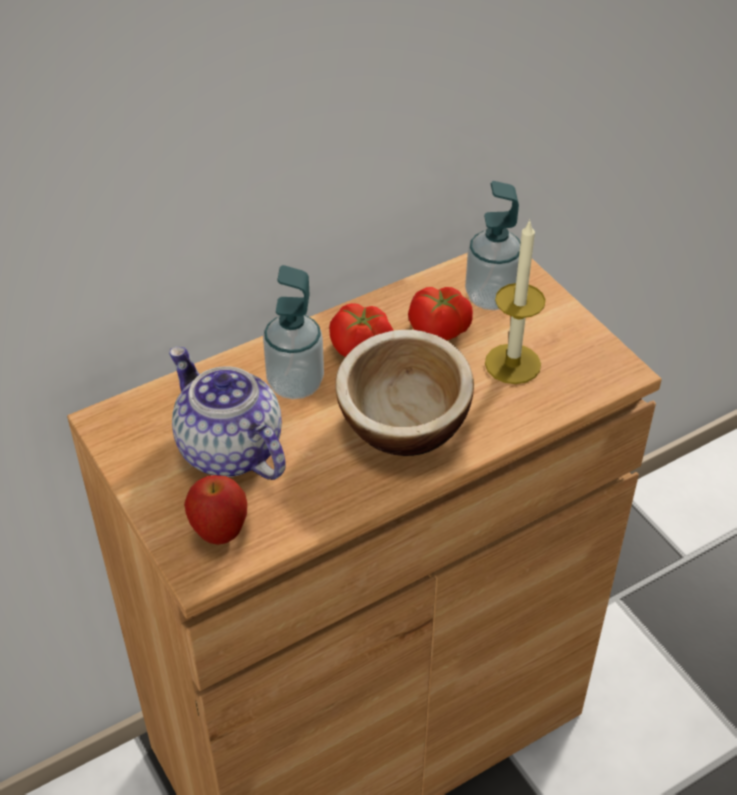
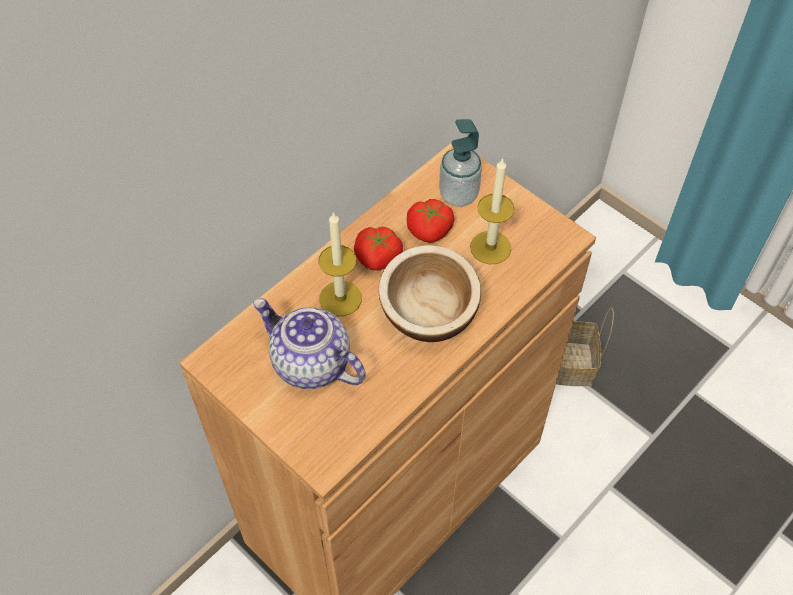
camera: 15 degrees left, 10 degrees up
(219, 533) = (327, 431): apple -> none
(295, 384) = (340, 298): soap dispenser -> candle
(652, 620) = (571, 362): none -> basket

